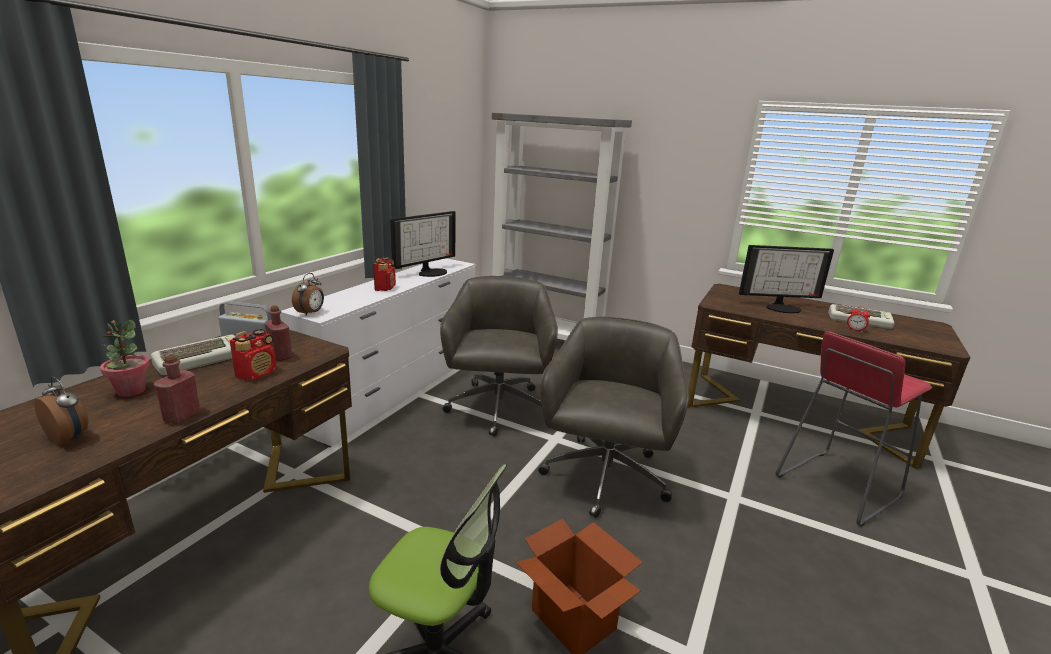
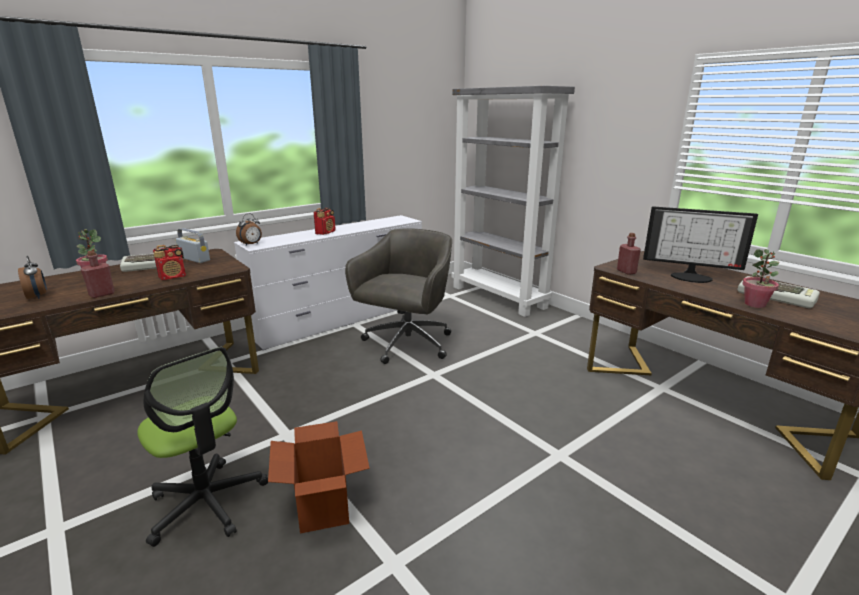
camera: 25 degrees right, 0 degrees up
(280, 356) = (200, 268): red bottle -> red bottle (626, 271)
(431, 272) = (376, 224): monitor -> none
(604, 478) = (447, 412): grey office chair -> none
(836, 486) = (691, 472): red stool -> none
(855, 330) = (755, 304): alarm clock -> potted plant

